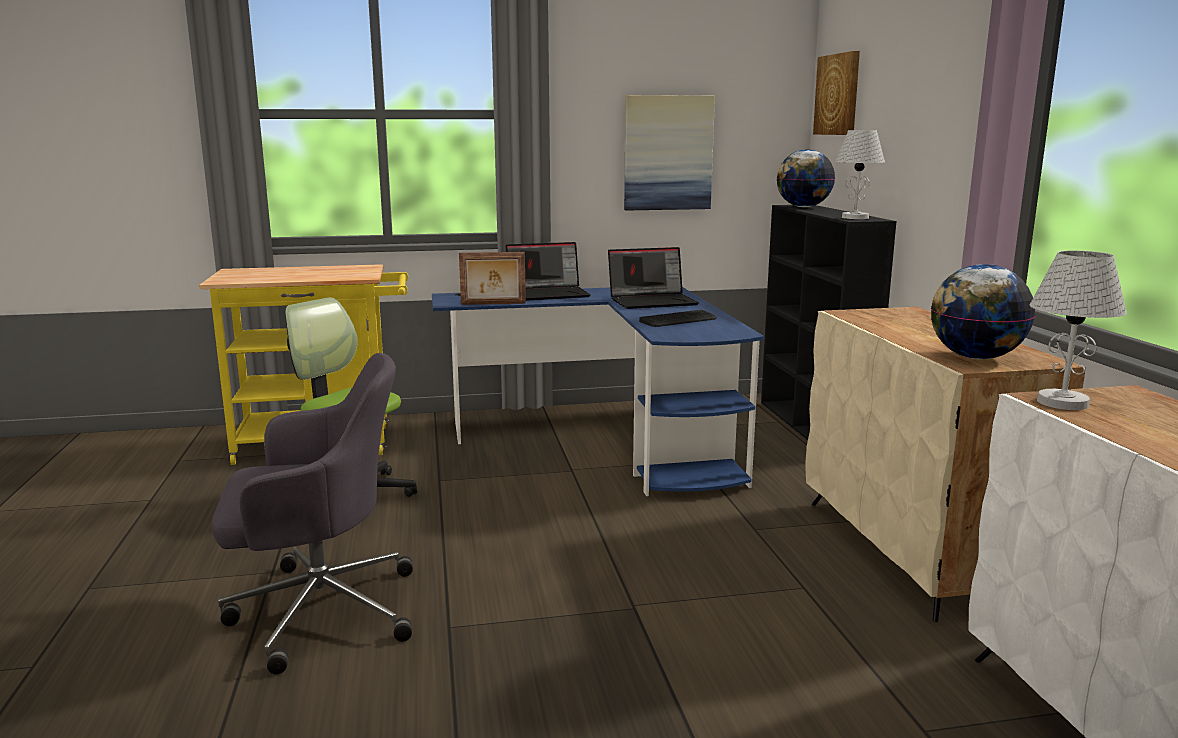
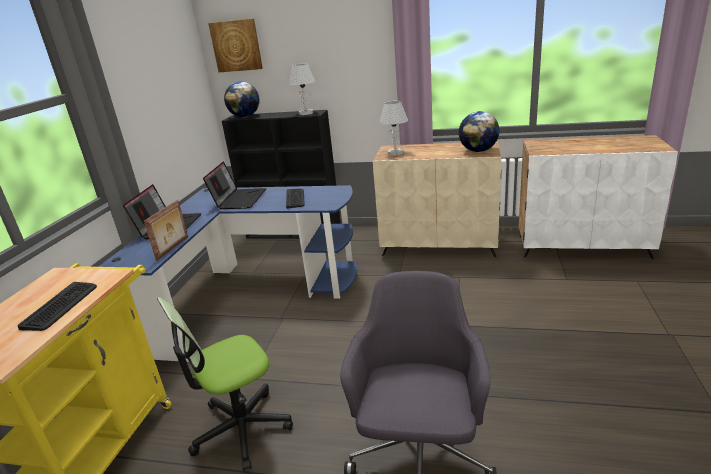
camera: 65 degrees left, 10 degrees up
(306, 276) = (61, 306): none -> keyboard
(668, 153) = (160, 102): picture -> none
(1062, 403) = (544, 151): white table lamp -> white table lamp (395, 153)

